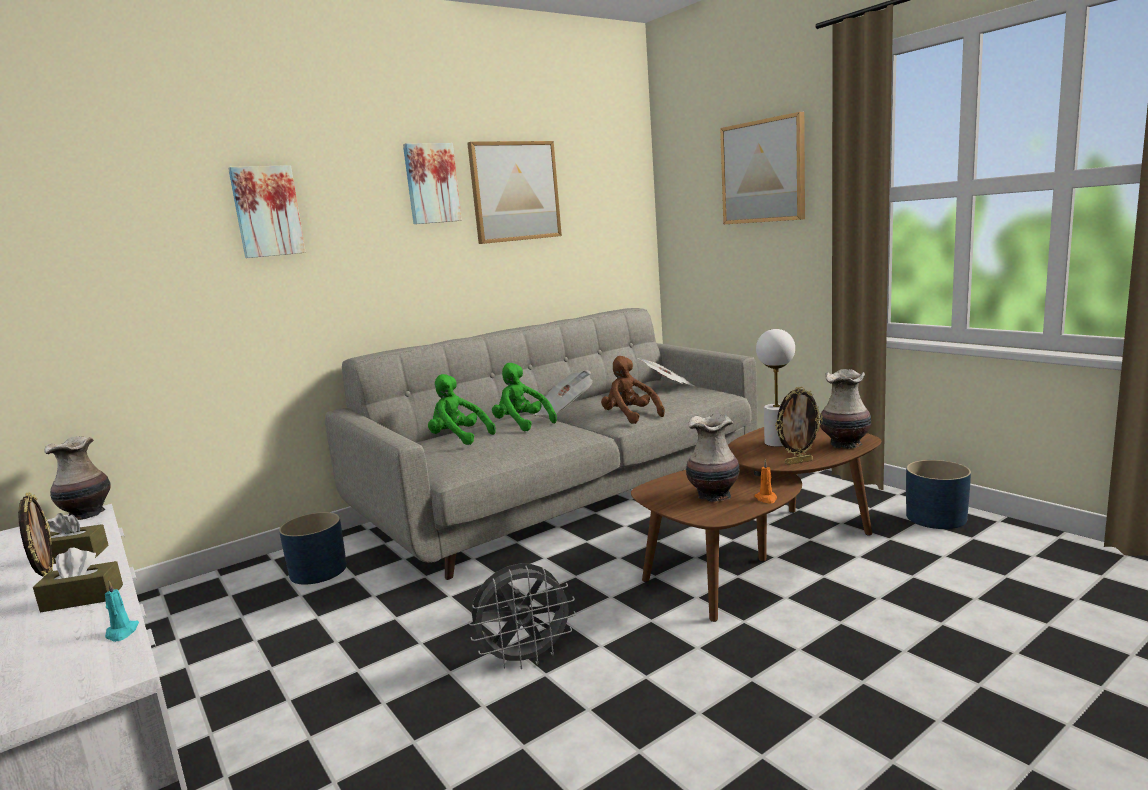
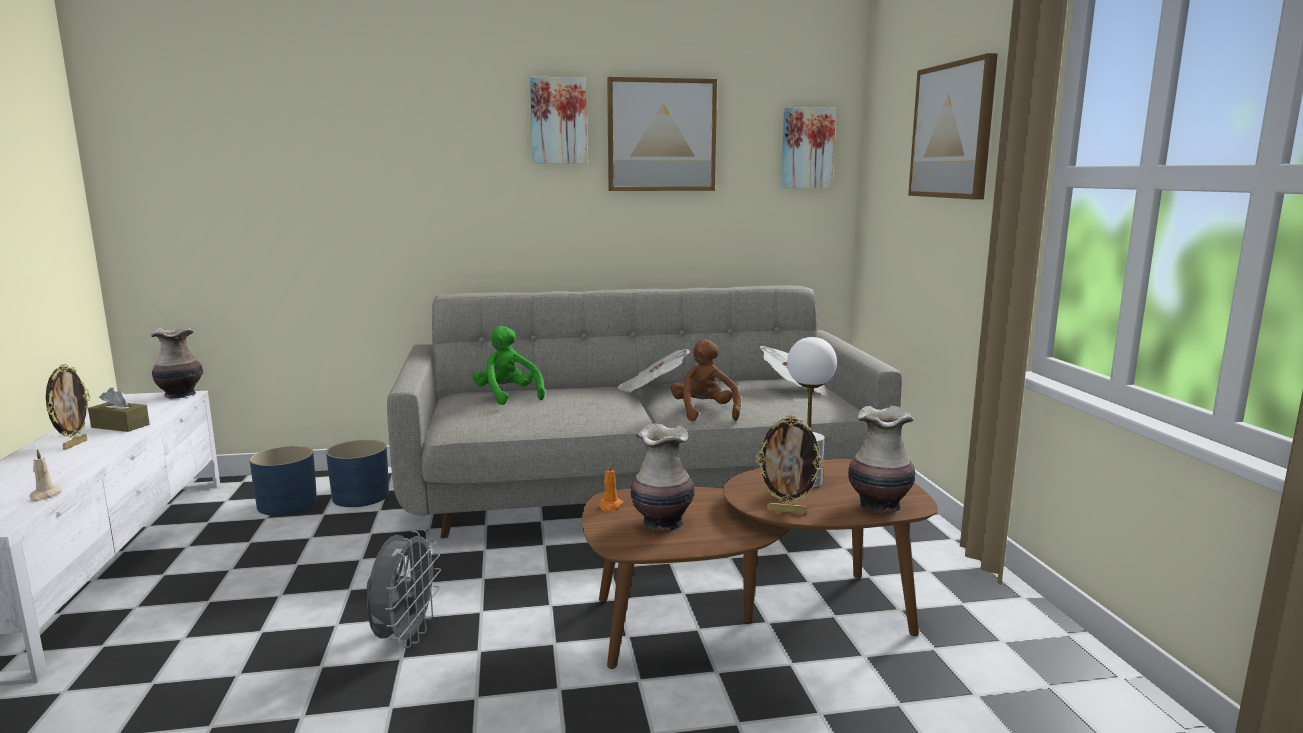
camera: 25 degrees right, 0 degrees up
(82, 598) = (71, 461): brown tissue box -> none
(122, 632) = (45, 495): turquoise candle -> beige candle
(267, 211) = (379, 139): picture -> picture (806, 148)
(522, 424) = (585, 396): green plush toy -> none
(526, 658) = (405, 637): grey fan -> grey fan turned 90 degrees counterclockwise
(766, 499) = (707, 544): orange candle -> orange candle (610, 506)
(936, 517) = (1034, 643): blue planter -> blue planter (287, 504)

